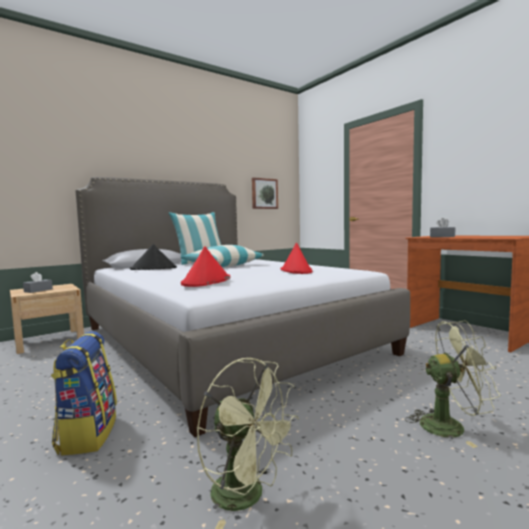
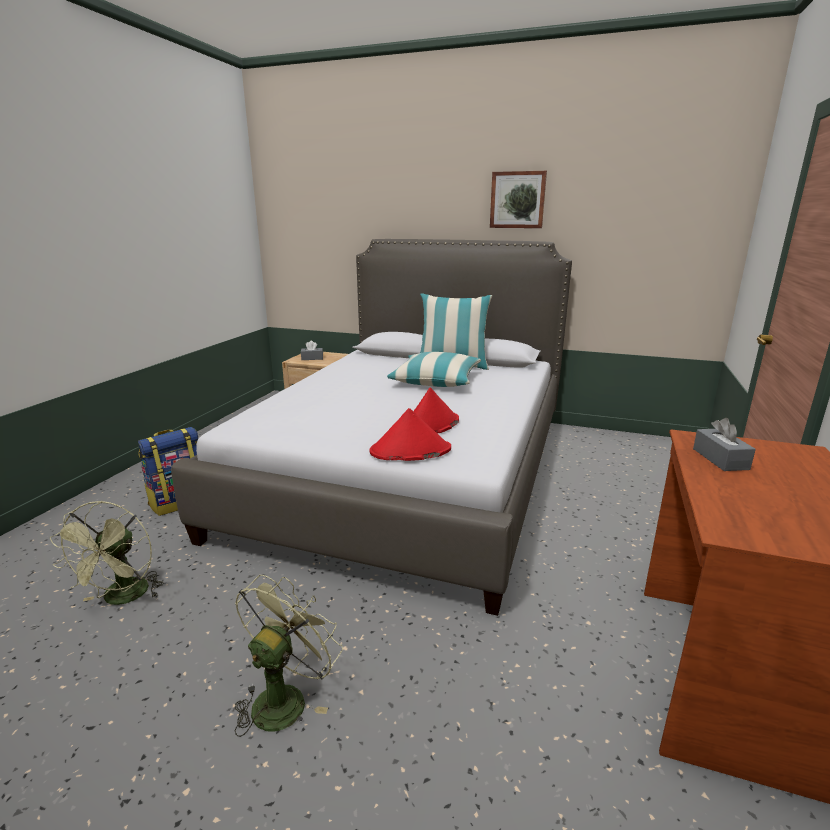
camera: 55 degrees right, 15 degrees up
(153, 269) = (375, 364): black hat -> none
(206, 281) = (286, 411): red hat -> red hat (410, 451)
(264, 193) = (647, 254): picture -> picture (517, 200)
(450, 426) = (285, 697): green fan -> green fan turned 120 degrees counterclockwise

